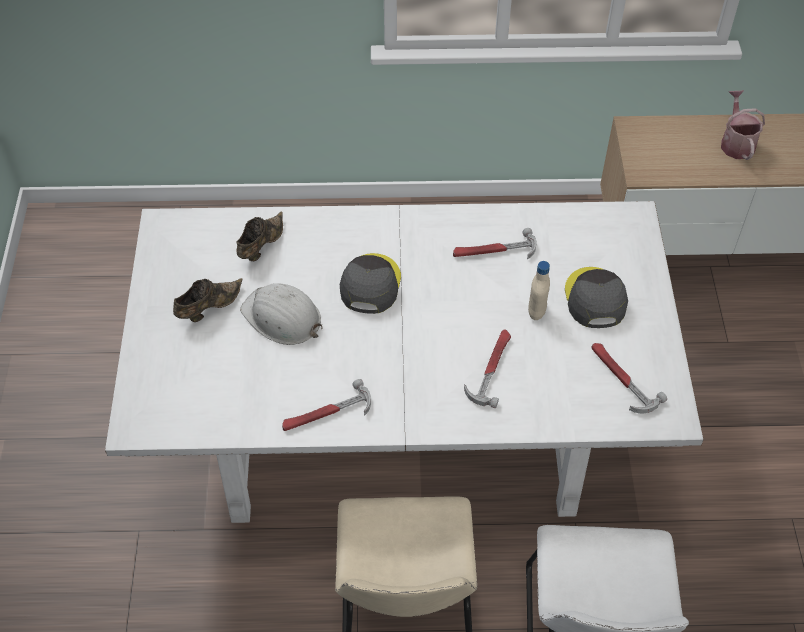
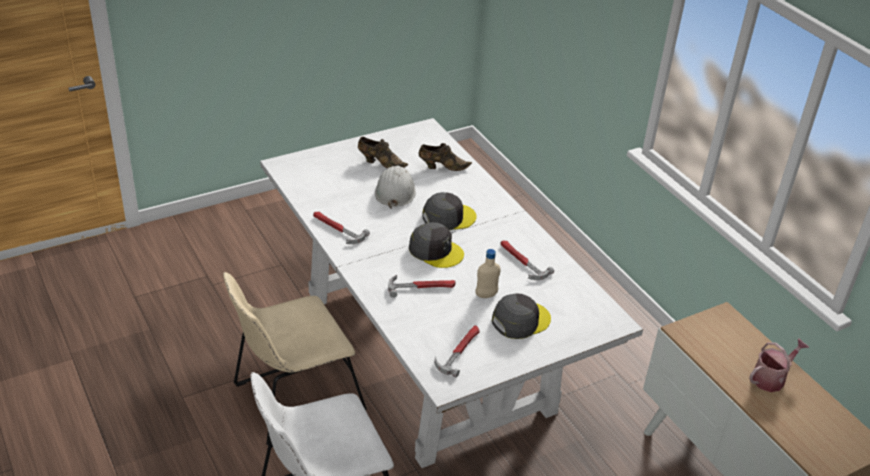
camera: 60 degrees right, 15 degrees down
(429, 325) = (436, 251): none -> grey cap

